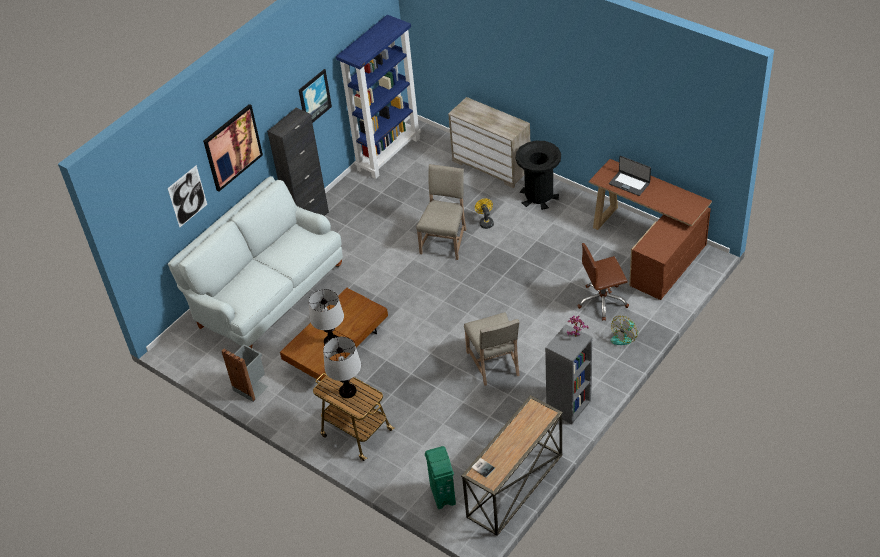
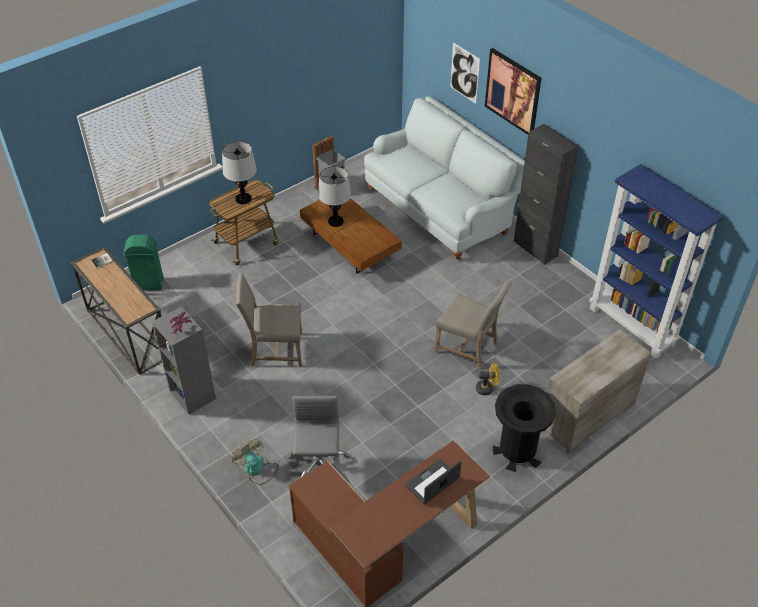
camera: 100 degrees right, 0 degrees up
(314, 98) = (603, 169): picture -> none
(602, 301) = (318, 464): brown office chair -> grey office chair

